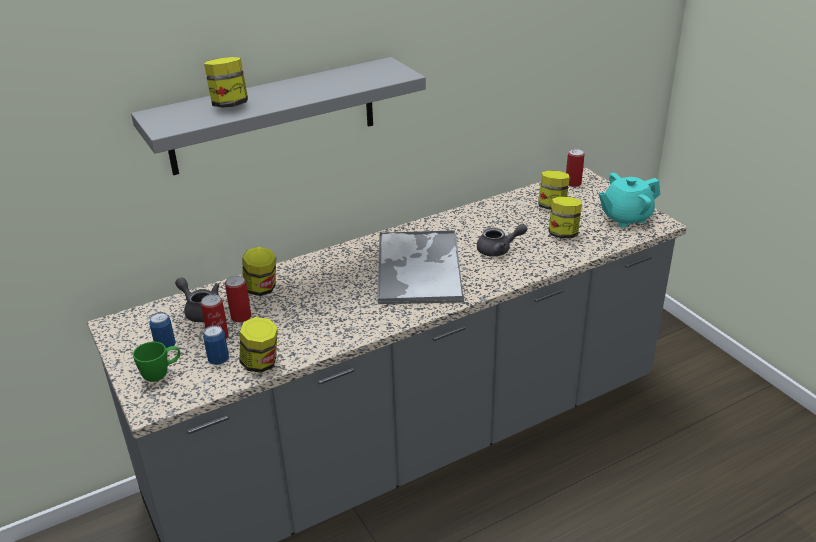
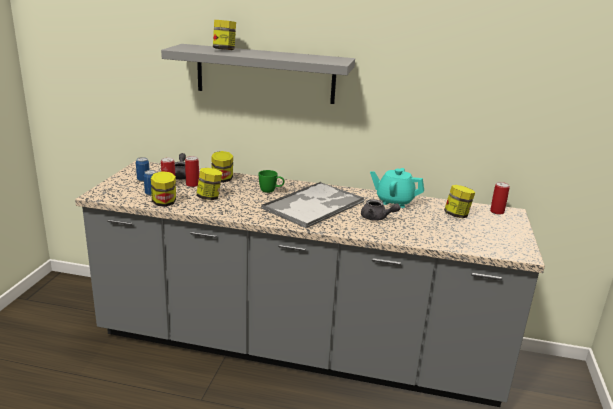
camera: 40 degrees right, 10 degrees down
(161, 374) = (122, 187): green mug -> green mug (271, 191)
(563, 234) = (436, 229): jar -> jar (209, 198)
(625, 218) = (501, 241): turquoise teapot -> turquoise teapot (394, 201)

